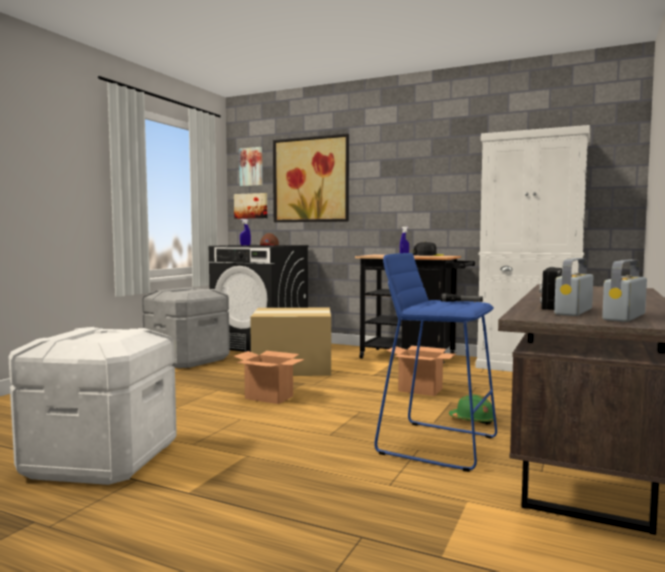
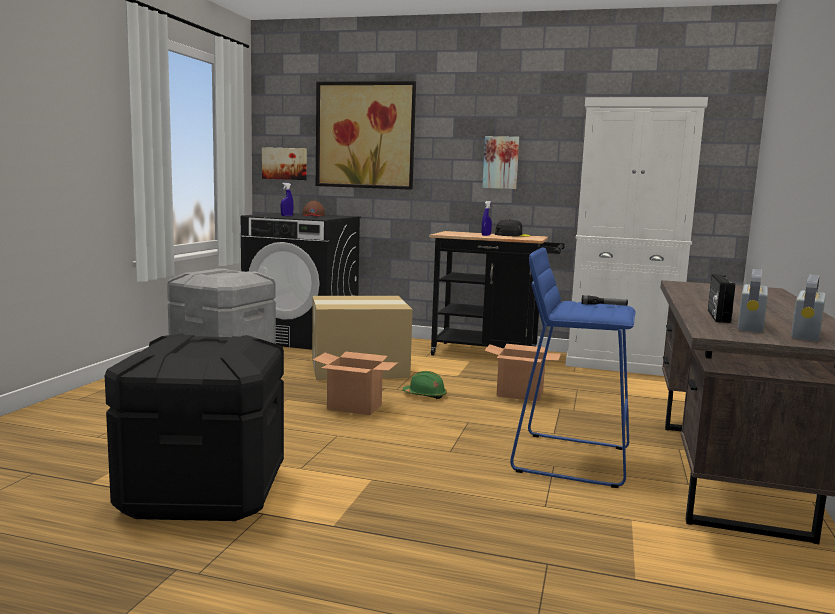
camera: 10 degrees left, 5 degrees up
(101, 460) = (203, 491): white storage box -> black storage box
(251, 167) = (286, 114): picture -> picture (501, 162)
(473, 420) = (593, 429): green hard hat -> green hard hat (425, 395)

